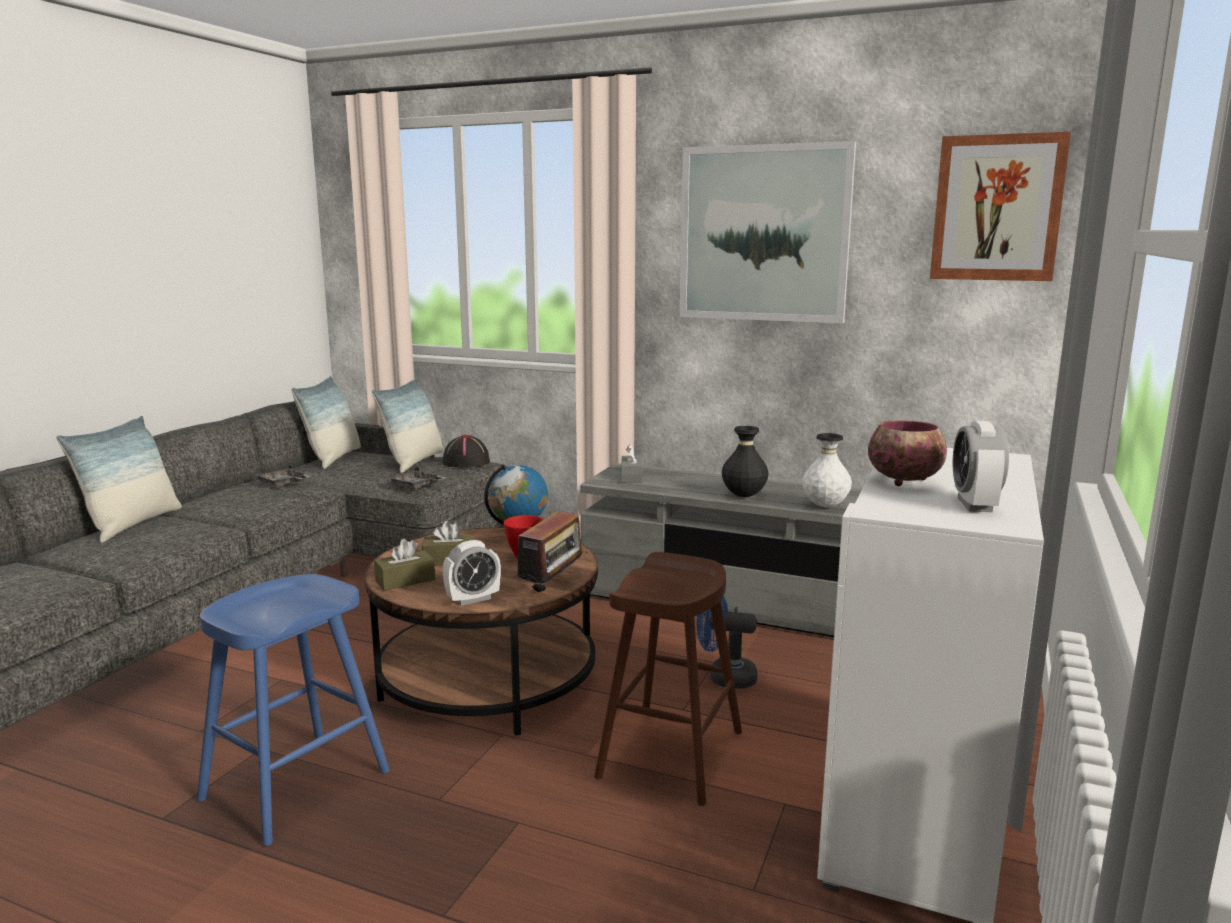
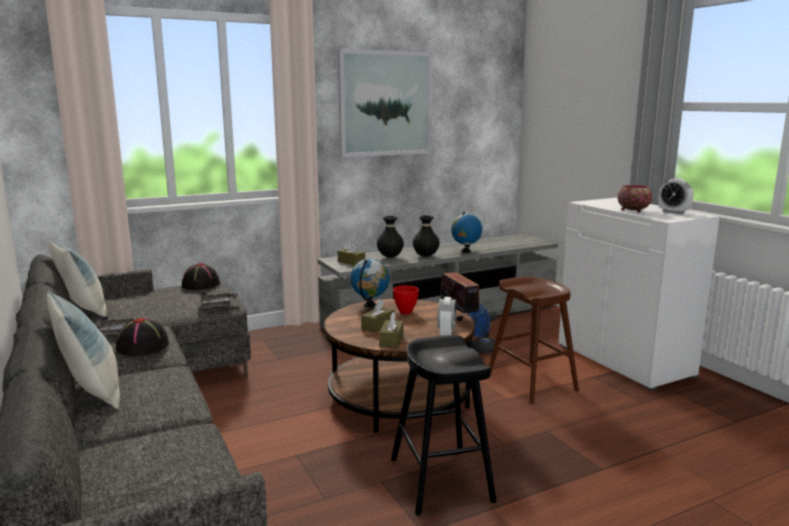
camera: 50 degrees left, 0 degrees up
(256, 501) = (143, 346): none -> black hat
(295, 785) = (441, 480): blue stool -> black stool
(414, 462) = (162, 294): pillow -> none
(631, 477) = (351, 262): grey tissue box -> brown tissue box
(696, 484) = (390, 257): none -> black vase
(825, 506) = (465, 251): white vase -> globe
(997, 208) = (490, 90): picture -> none

